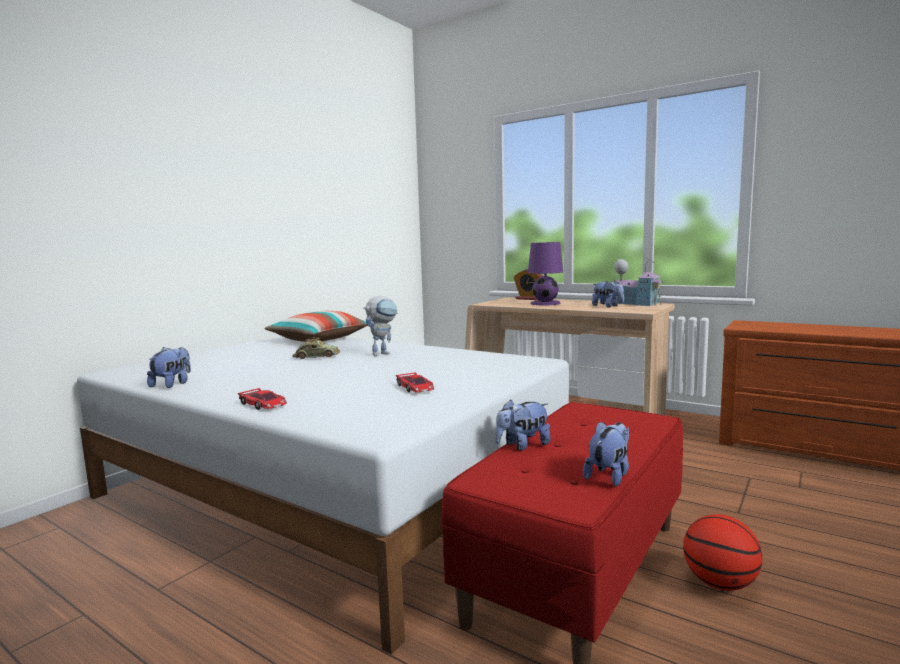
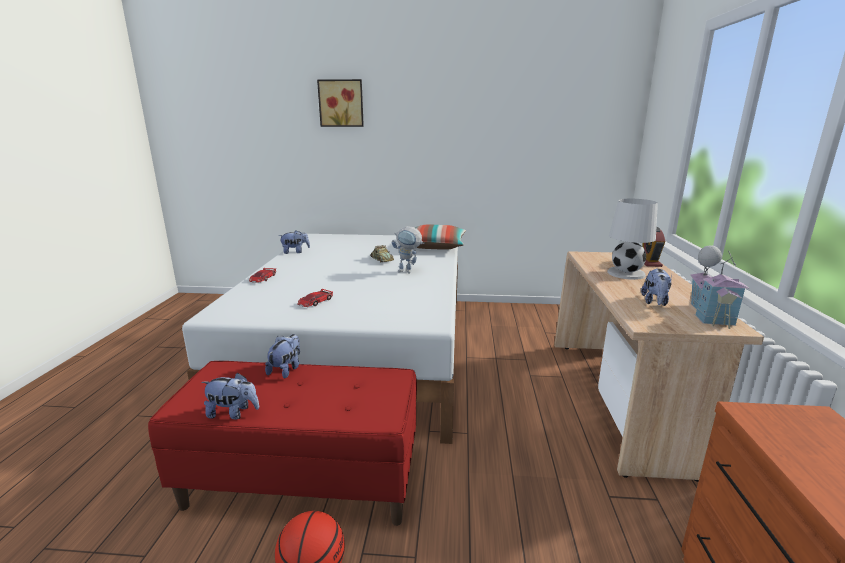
camera: 60 degrees right, 10 degrees up
(126, 149) = (341, 103): none -> picture
(522, 445) = (286, 369): plush toy -> plush toy turned 75 degrees clockwise
(545, 303) = (626, 273): purple table lamp -> white table lamp

